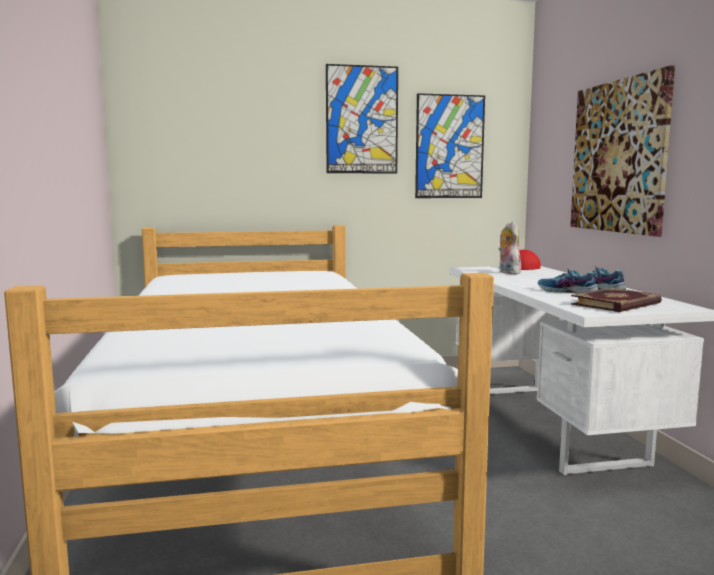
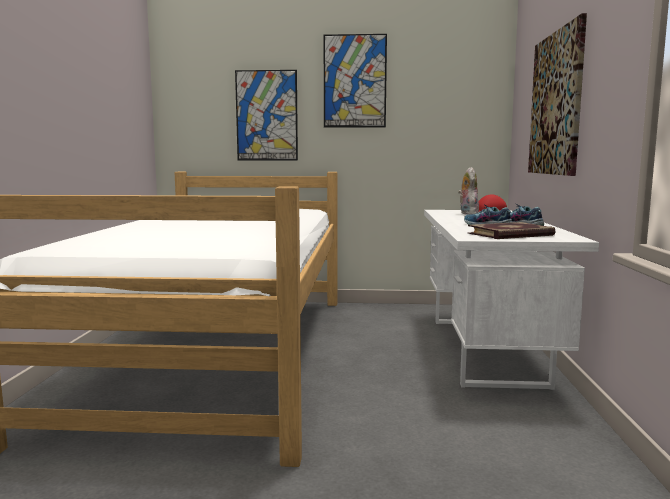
camera: 15 degrees right, 0 degrees up
(449, 147) = (434, 103): picture -> picture (266, 116)

